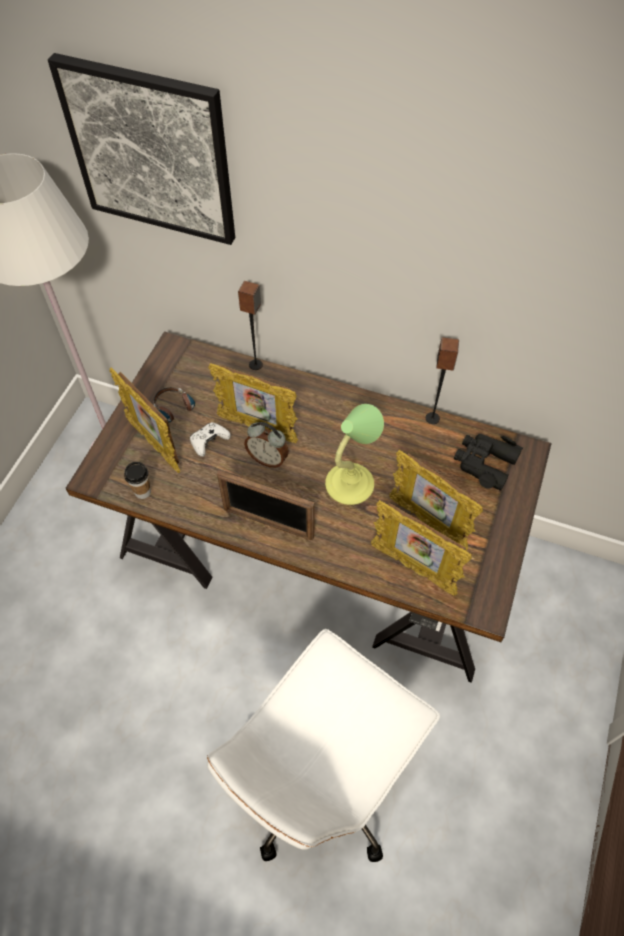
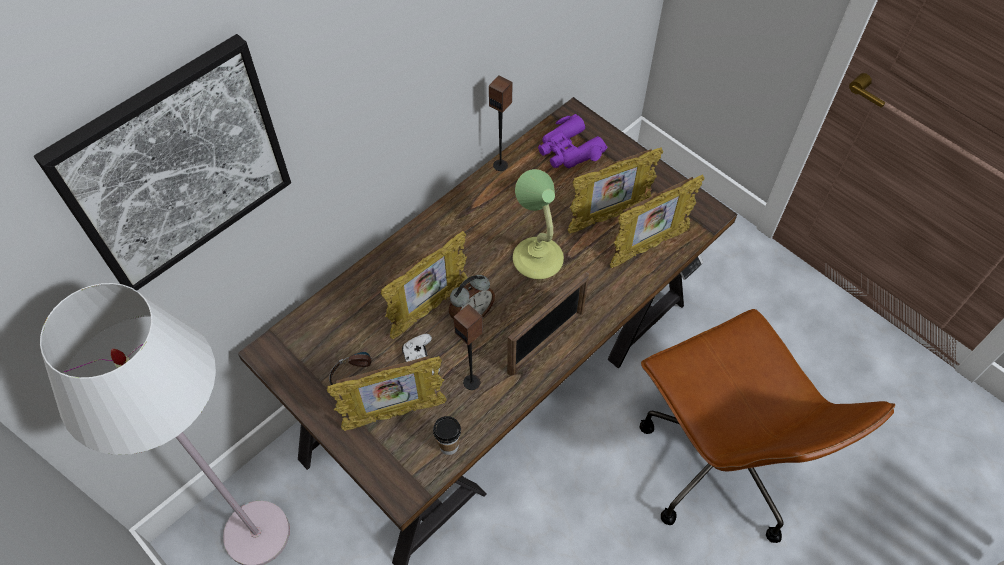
camera: 65 degrees left, 0 degrees up
(256, 365) = (346, 281): speaker -> speaker (472, 382)
(323, 774) = (719, 461): white office chair -> brown office chair
(484, 463) = (569, 150): black binoculars -> purple binoculars

